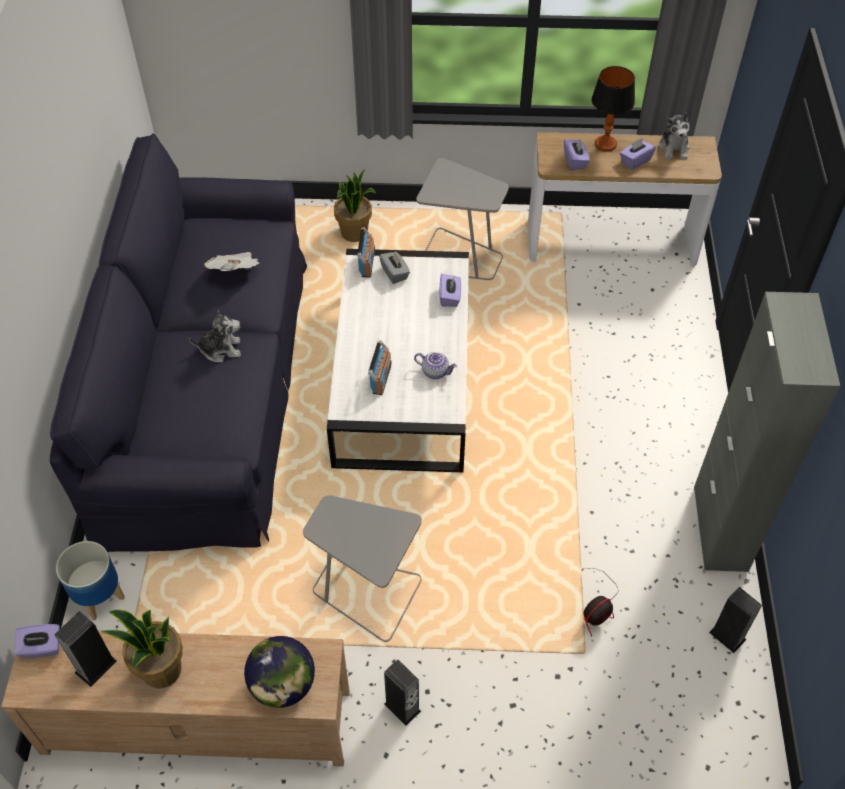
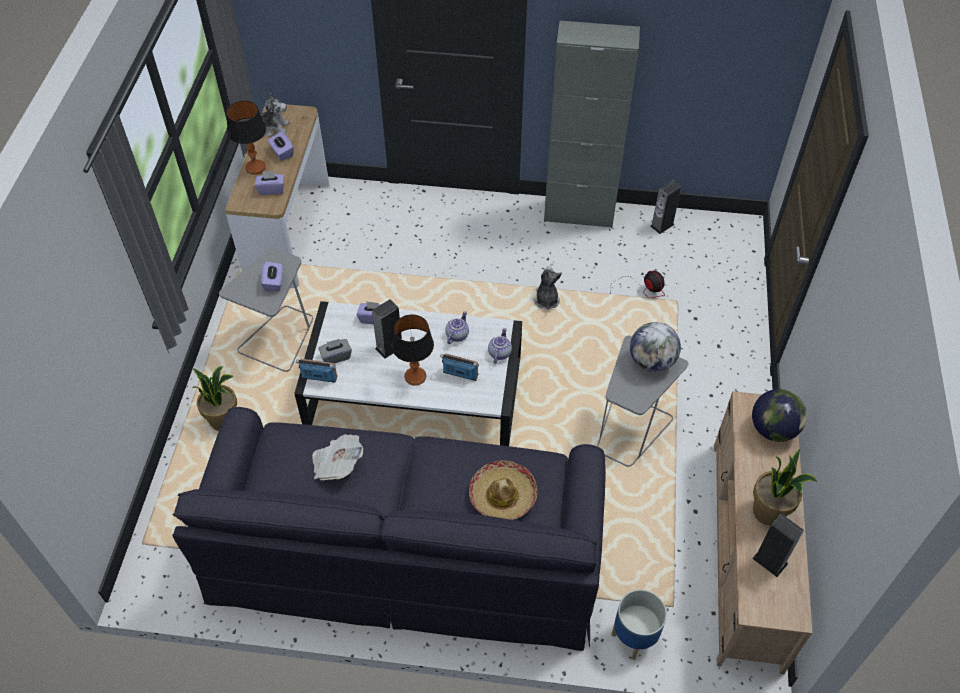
camera: 85 degrees left, 0 degrees up
(42, 648) = (756, 605): purple tissue box -> purple tissue box (274, 282)
(195, 404) = (502, 495): none -> hat
(221, 349) = (437, 476): plush toy -> plush toy (546, 300)
(374, 340) = (415, 376): none -> table lamp
(381, 544) = (652, 361): none -> globe
(402, 707) = (724, 411): speaker -> speaker (389, 347)
(414, 412) = (499, 353): none -> teapot

